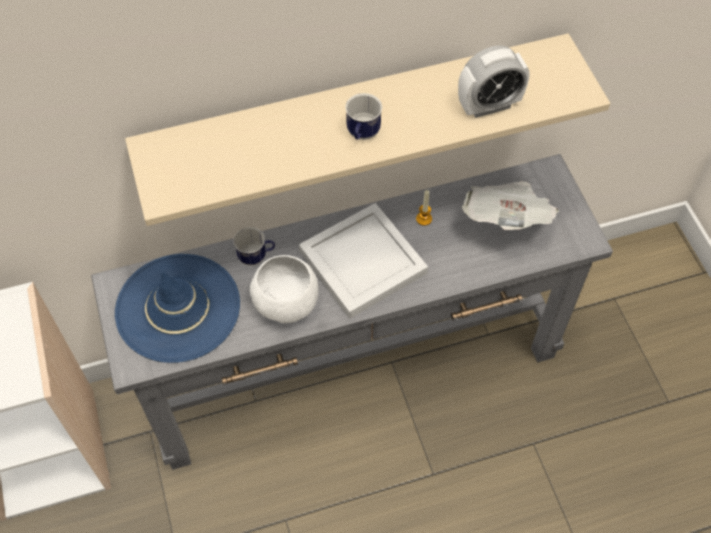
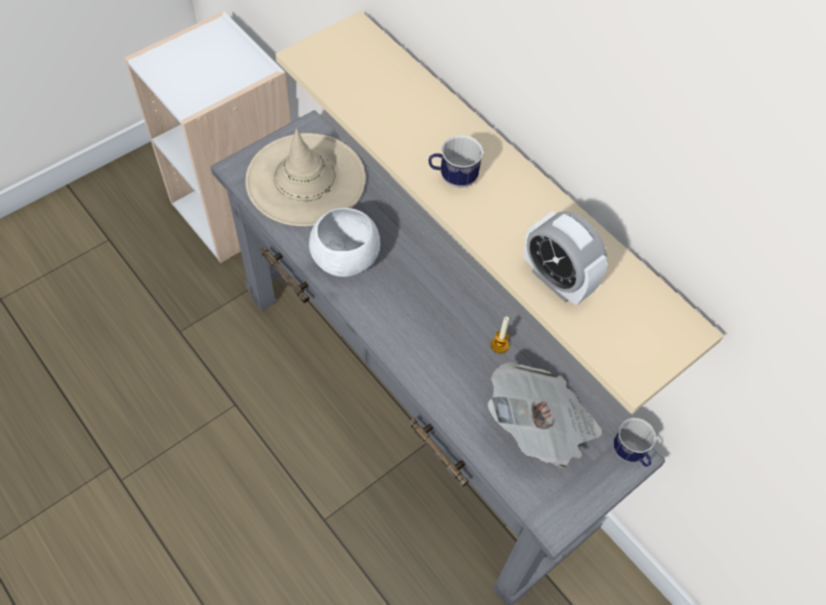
camera: 65 degrees right, 0 degrees up
(178, 308) = (306, 180): blue hat -> beige hat
(256, 257) = (385, 218): mug -> mug (630, 454)
(365, 263) = (420, 308): white tray -> none

